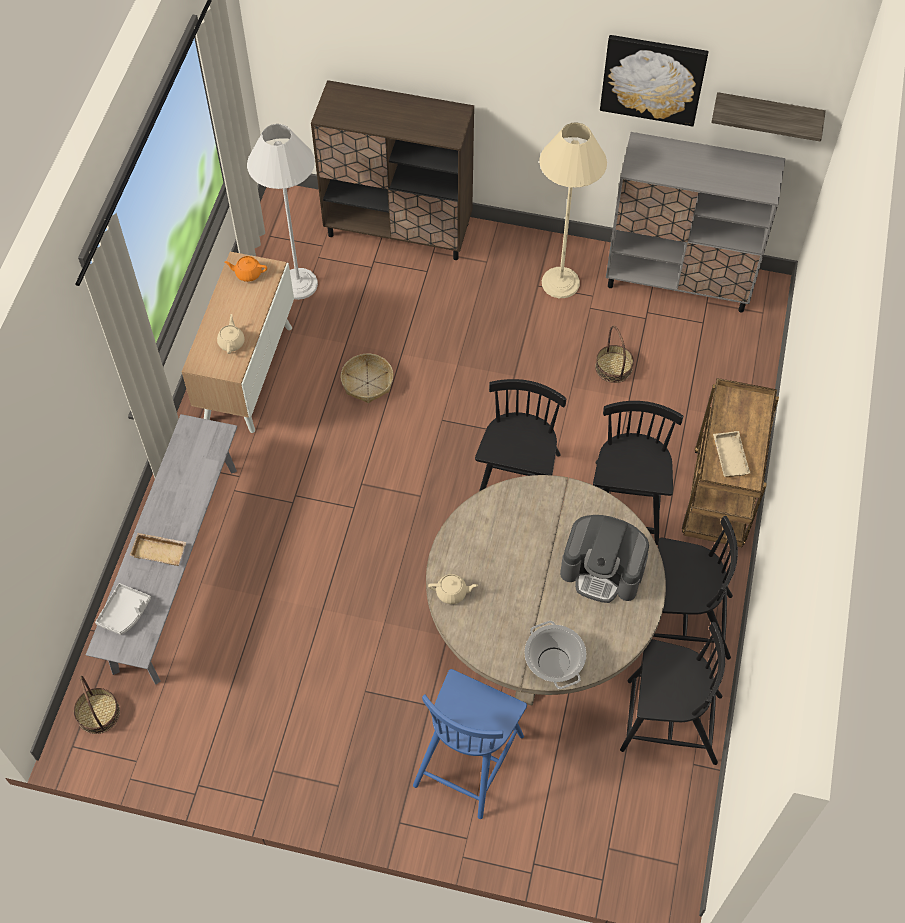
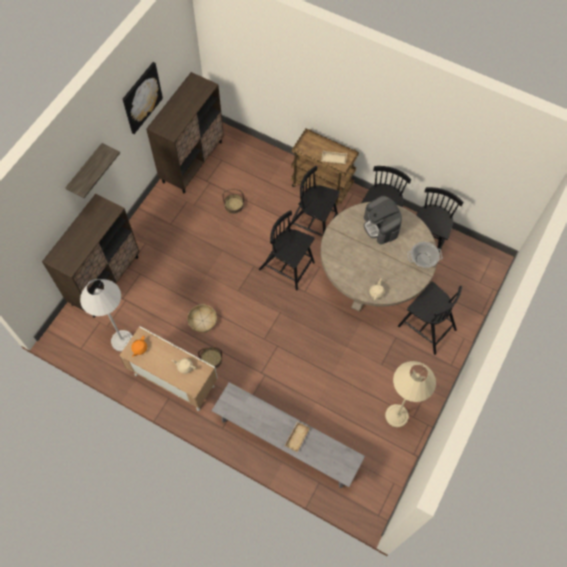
camera: 75 degrees left, 5 degrees up
(98, 713) = (363, 498): basket -> basket (211, 359)
(125, 613) = (329, 462): grey tray -> none
(469, 758) = (426, 327): blue chair -> black chair
(560, 283) = (173, 213): beige floor lamp -> beige floor lamp (396, 415)
(603, 570) = (381, 226): coffee machine -> coffee machine turned 120 degrees clockwise
(679, 280) = (192, 161): grey cabinet -> brown cabinet
(767, 114) = (178, 62): shelf -> shelf (86, 171)

